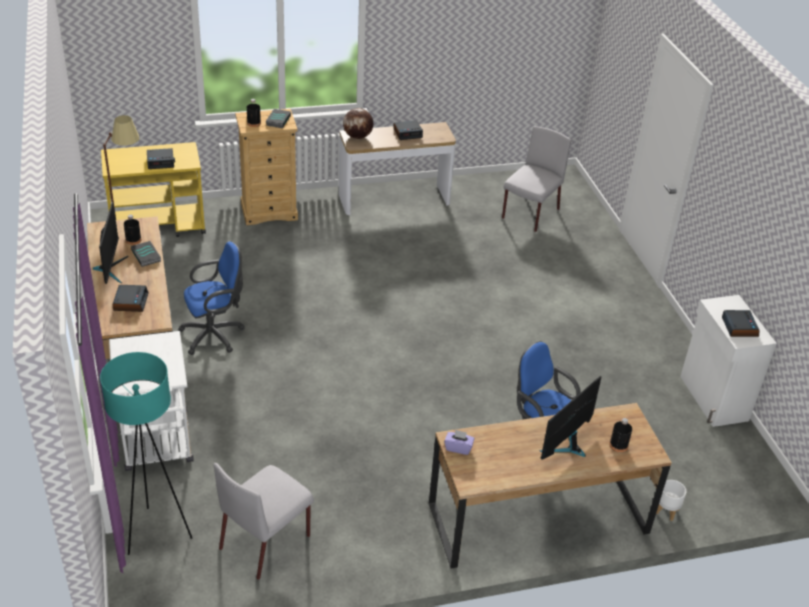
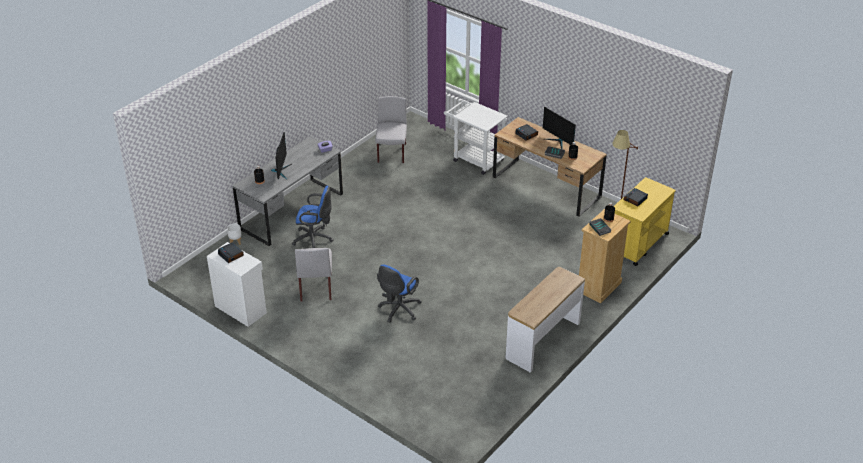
camera: 145 degrees right, 0 degrees up
(157, 533) = (433, 137): turquoise floor lamp -> none
(215, 335) = (519, 208): blue office chair -> blue office chair (398, 310)
(358, 137) = (567, 280): globe -> none
(408, 133) = (543, 301): alarm clock -> none
(530, 214) = (446, 383): grey chair -> grey chair (316, 287)
(538, 518) = (291, 211): brown desk -> grey desk

